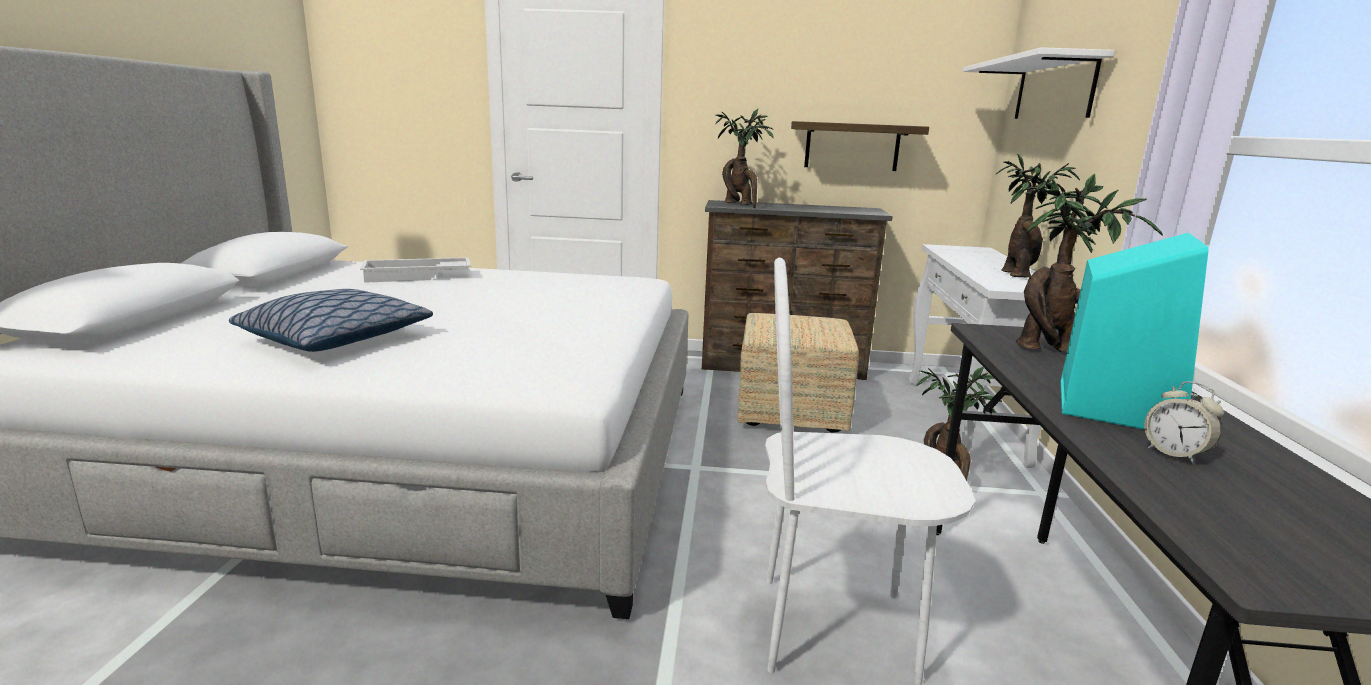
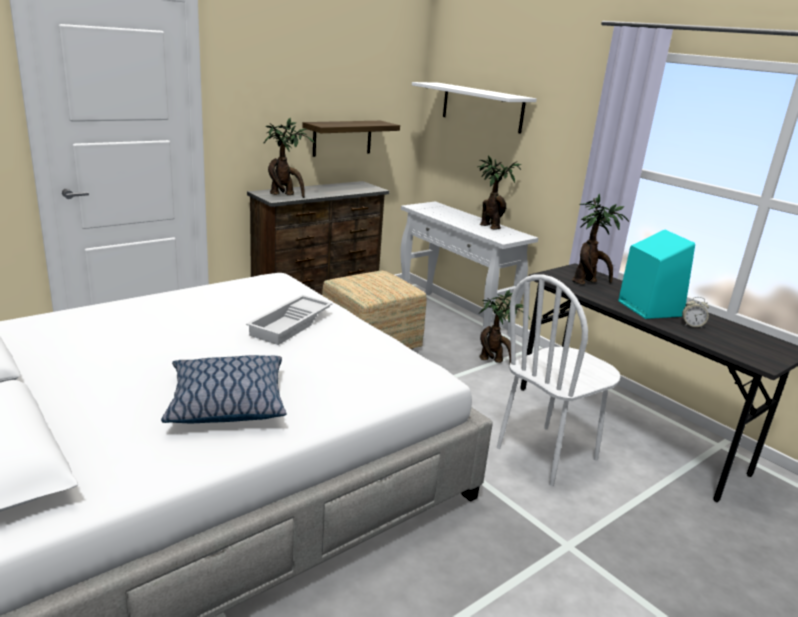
camera: 45 degrees left, 5 degrees up
(417, 276) = (109, 325): white tray -> white tray (291, 325)

